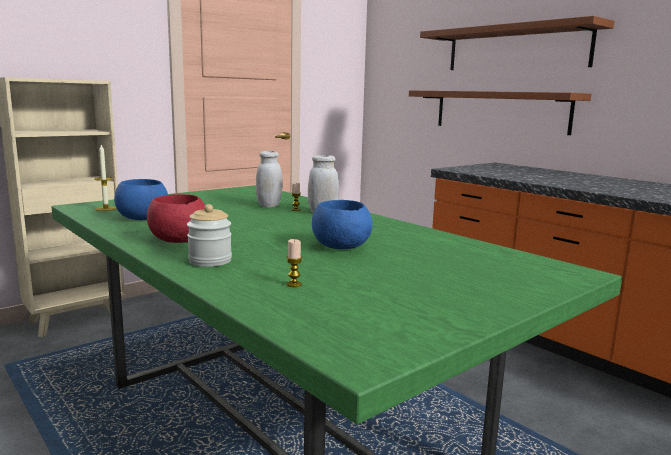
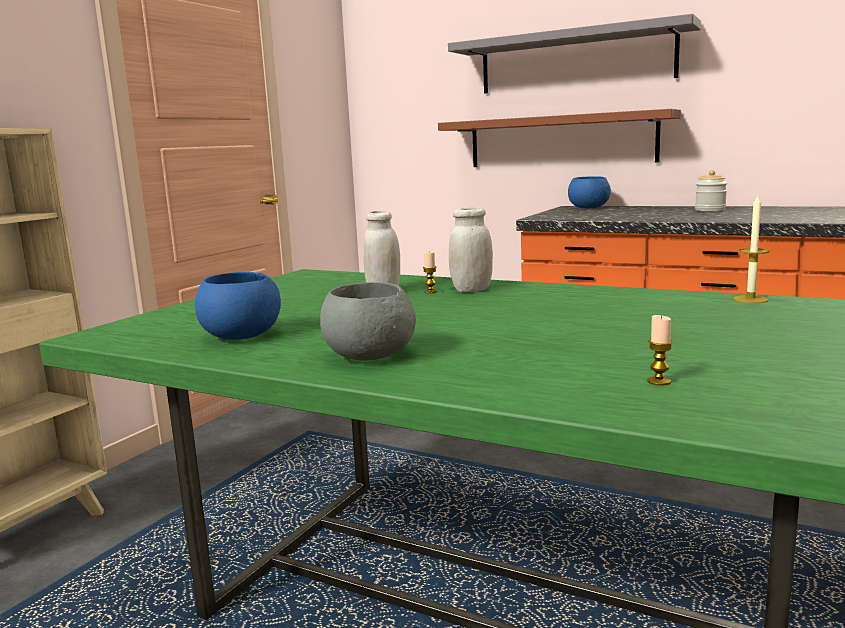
camera: 20 degrees left, 0 degrees up
(106, 209) = (149, 332): candle -> candle (750, 299)
(177, 240) = (368, 356): red bowl -> grey bowl
(210, 261) = (480, 374): jar -> jar (710, 210)
(340, 247) = (596, 326): blue bowl -> blue bowl (588, 208)
(516, 48) = (575, 60): brown shelf -> grey shelf

